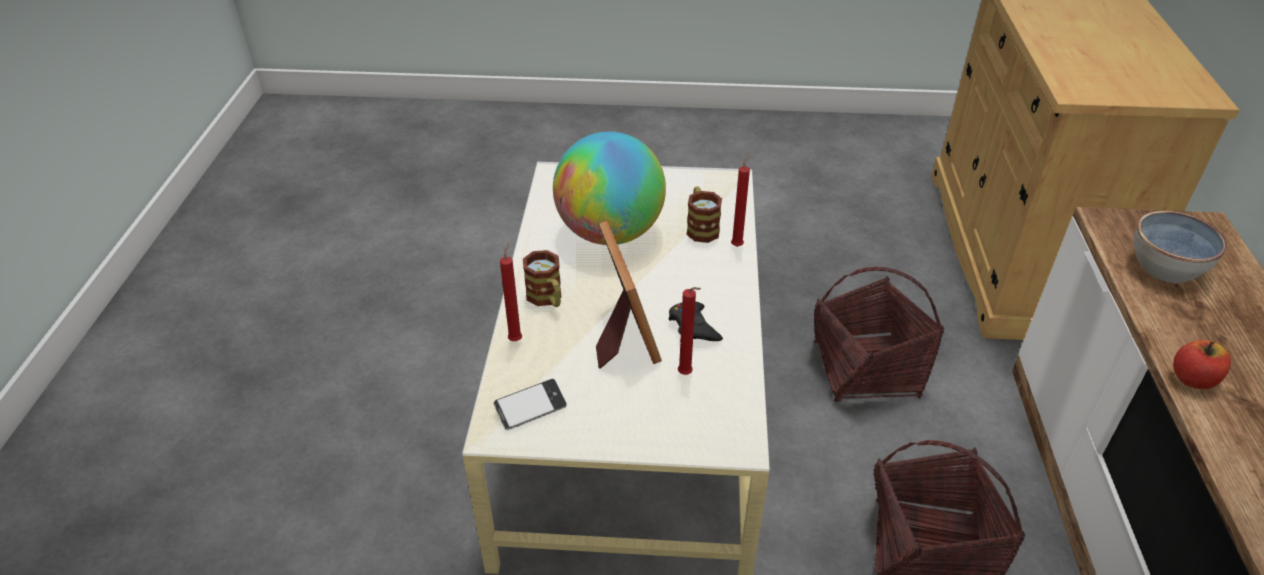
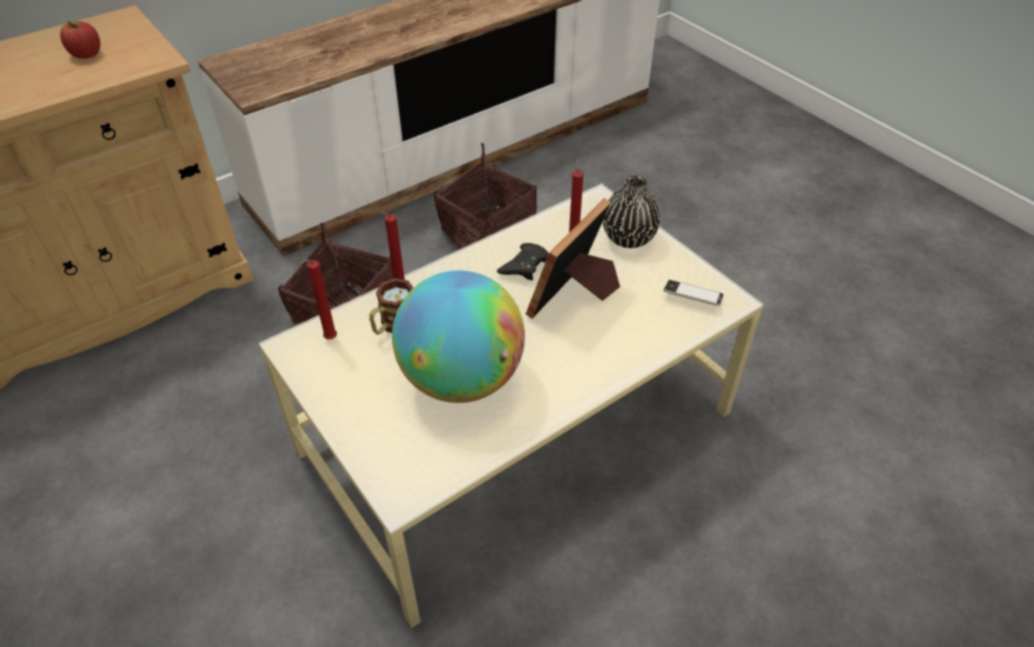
camera: 130 degrees left, 5 degrees up
(516, 339) = (649, 348): red candle -> red candle (328, 339)
(547, 298) = (588, 361): mug -> none
(654, 422) = (628, 238): none -> black vase
(1164, 267) = (293, 66): bowl -> none
(1192, 379) = (401, 43): apple -> apple (87, 54)

